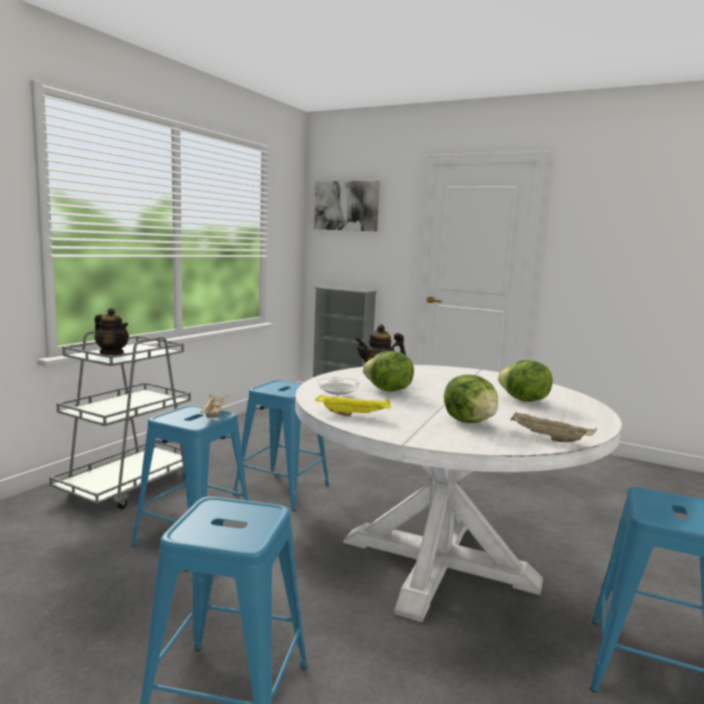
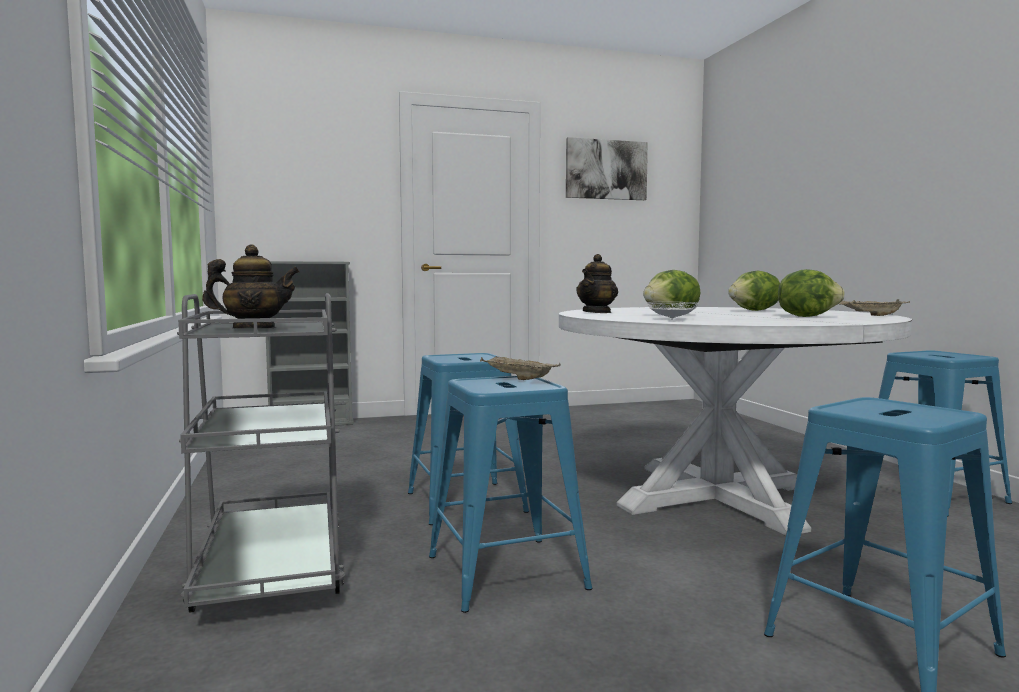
camera: 45 degrees left, 5 degrees down
(346, 206) = (289, 148): picture -> picture (606, 170)
(354, 415) = (750, 322): yellow tray -> none

